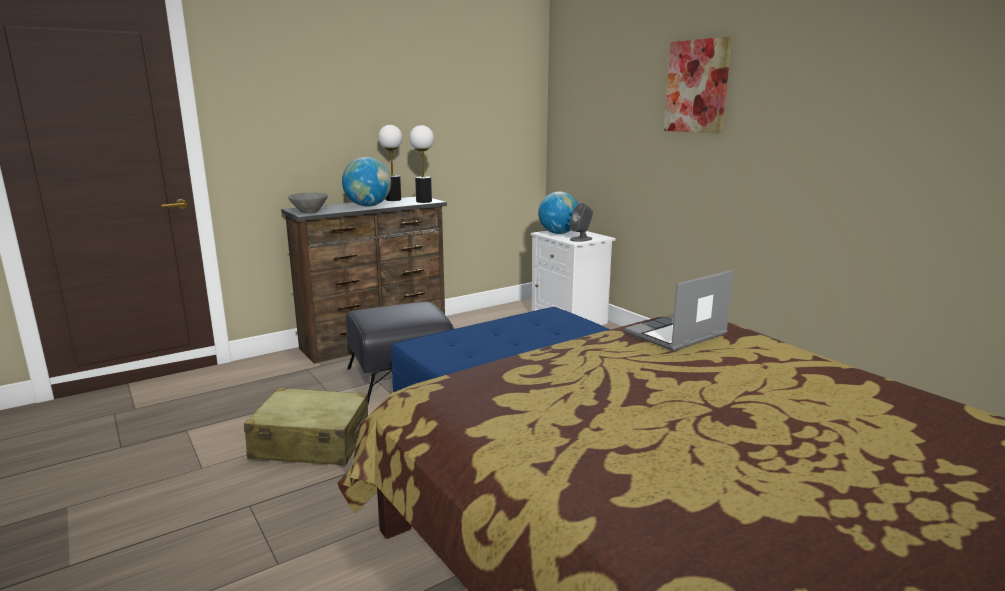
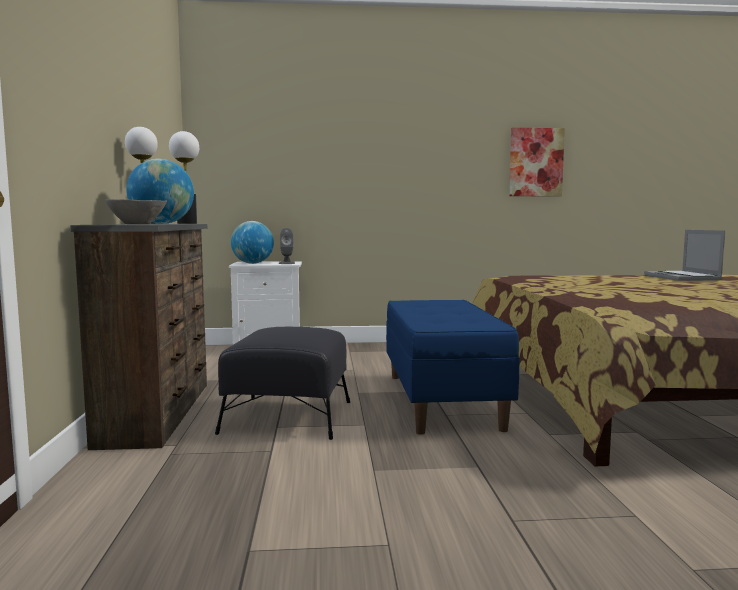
camera: 60 degrees left, 10 degrees down
(311, 443) = (393, 474): beige suitcase -> none
(676, 334) = (541, 278): laptop -> laptop (683, 278)
(697, 86) = (377, 127): picture -> picture (536, 162)

